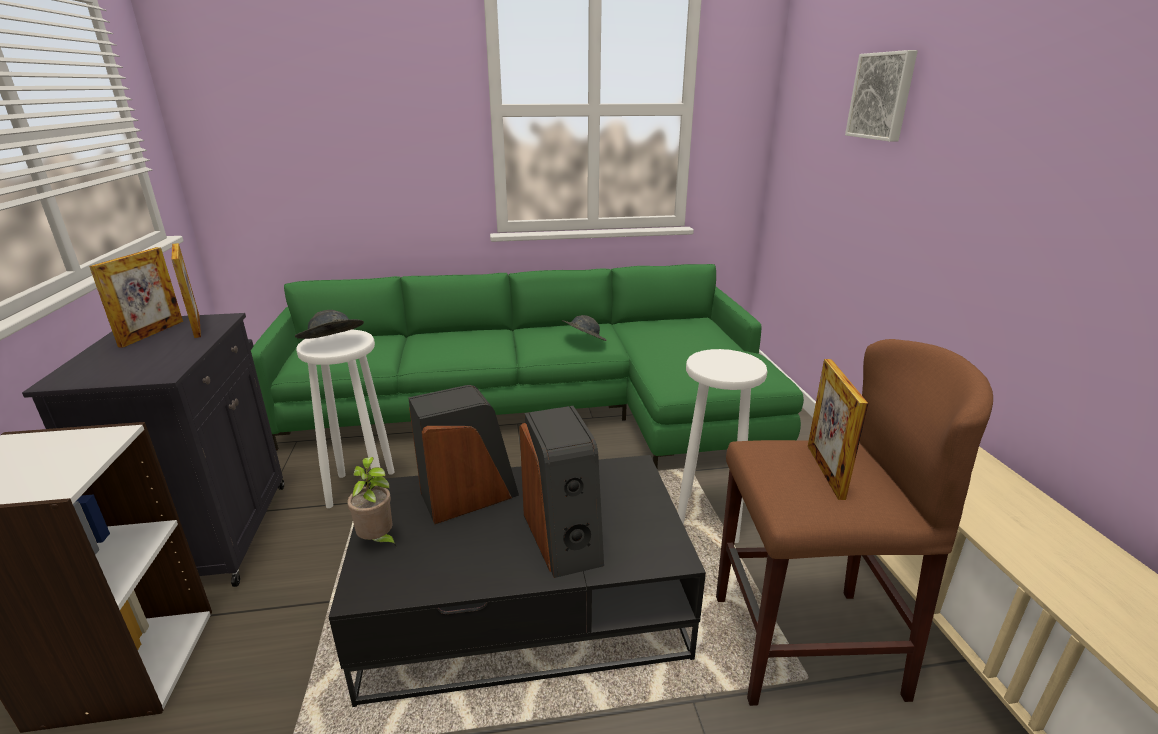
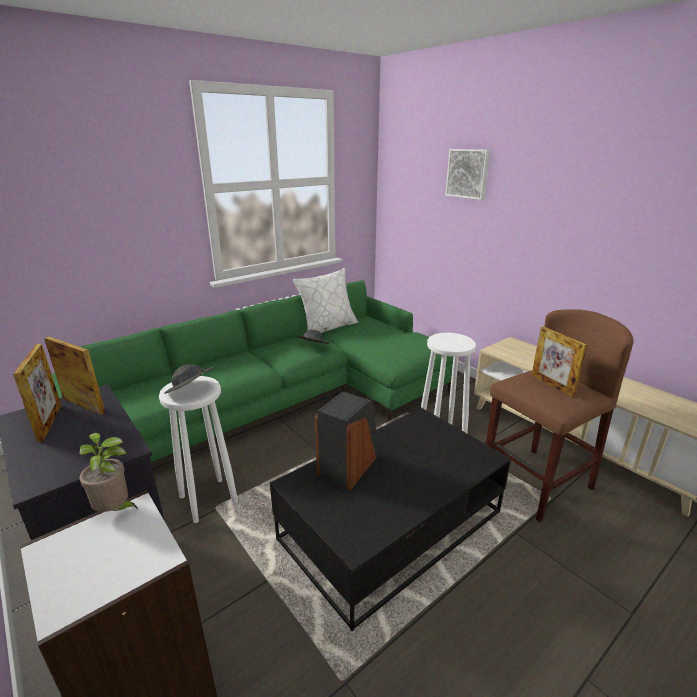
camera: 30 degrees left, 0 degrees up
(378, 541) = (327, 515): potted plant -> potted plant (116, 511)
(564, 537) = (429, 468): speaker -> none
(634, 322) = (327, 328): none -> white pillow

